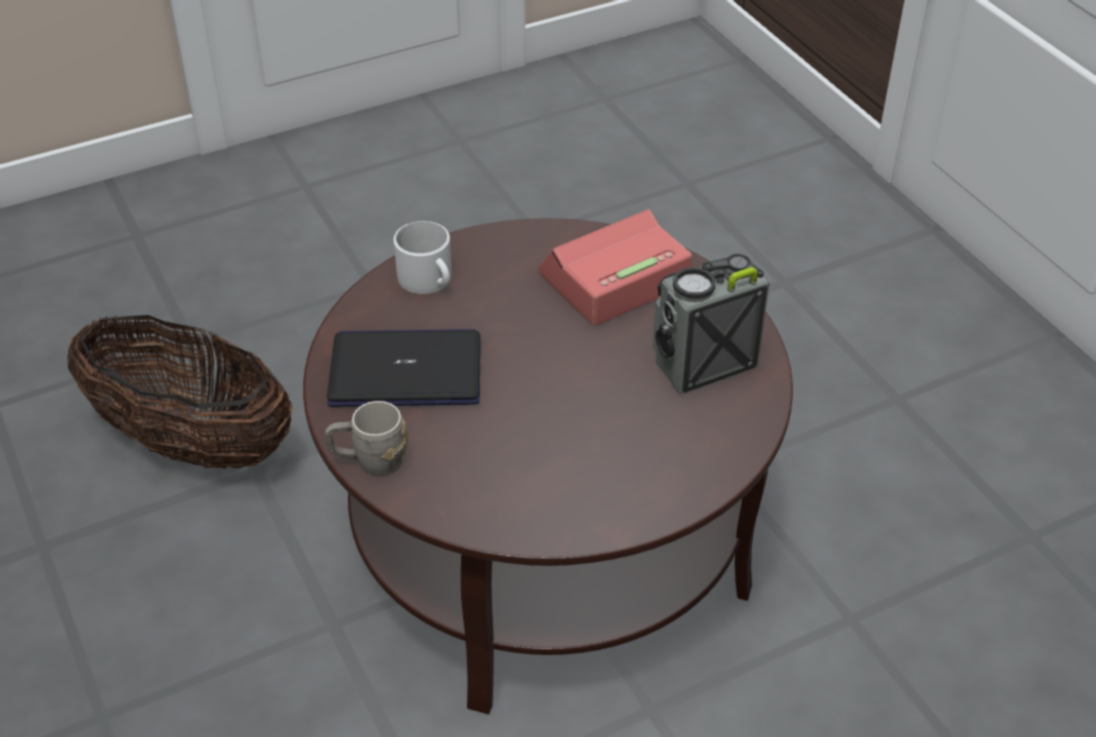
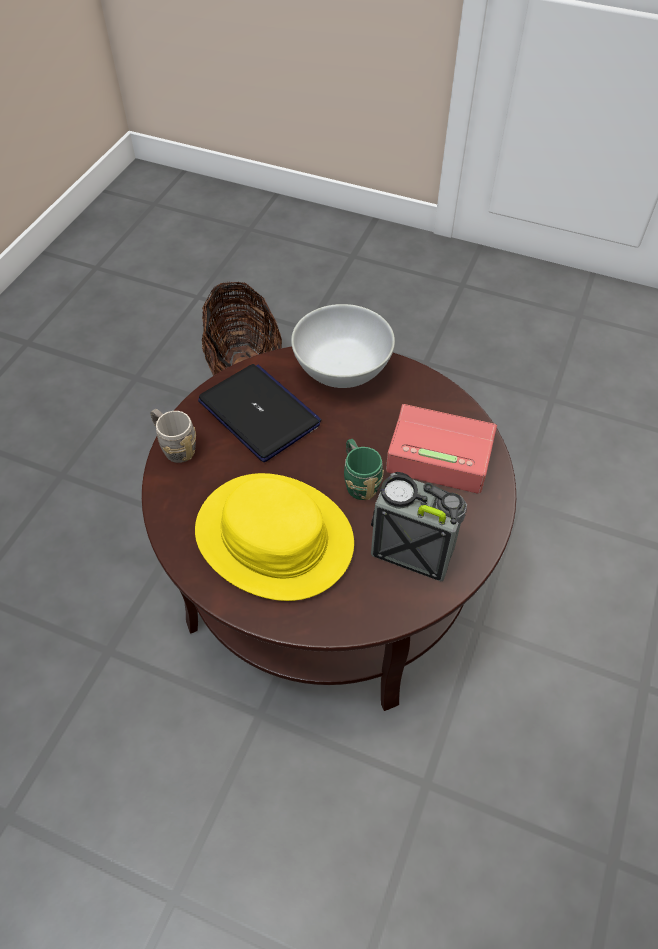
camera: 50 degrees right, 10 degrees up
(428, 280) = (342, 371): white mug -> white bowl
(581, 451) = (274, 537): none -> yellow hat
(582, 352) = (359, 481): none -> green mug

